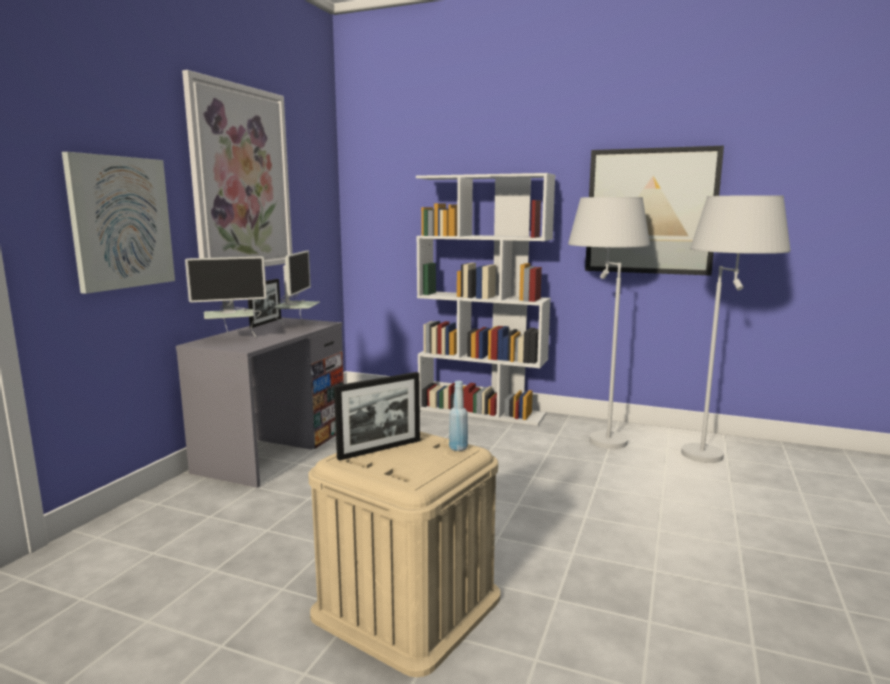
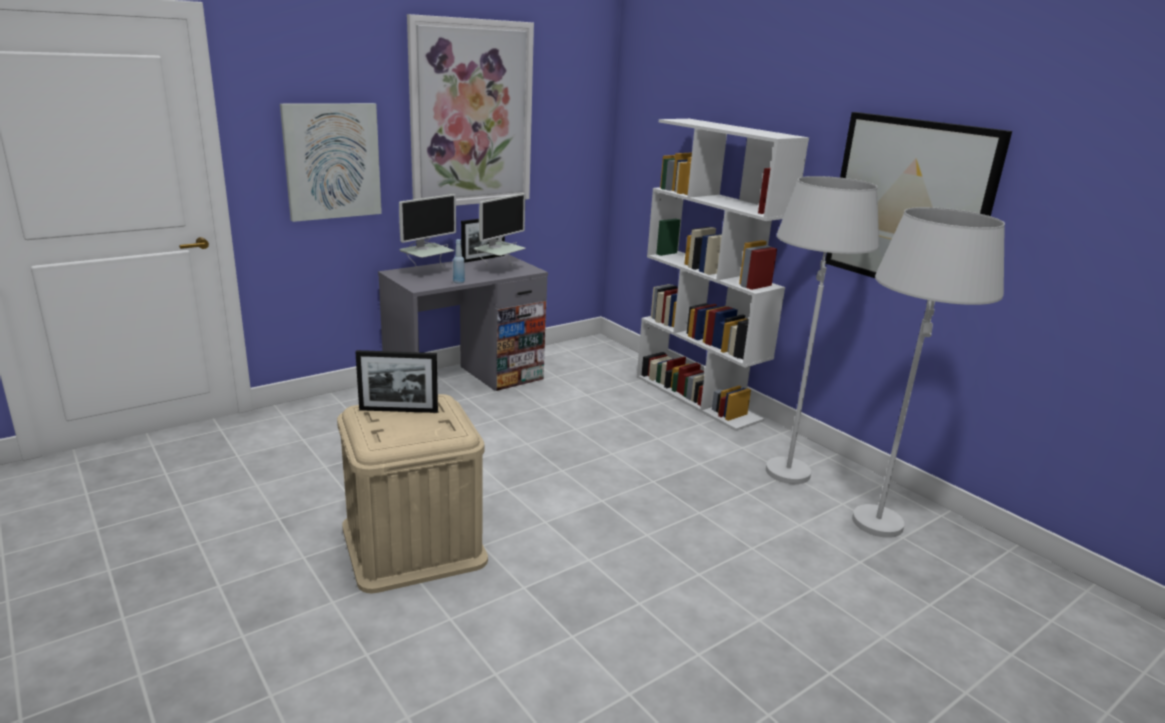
camera: 30 degrees right, 10 degrees up
(231, 338) = (427, 272): monitor -> monitor turned 60 degrees counterclockwise
(458, 448) = (453, 428): blue bottle -> blue bottle (458, 282)

